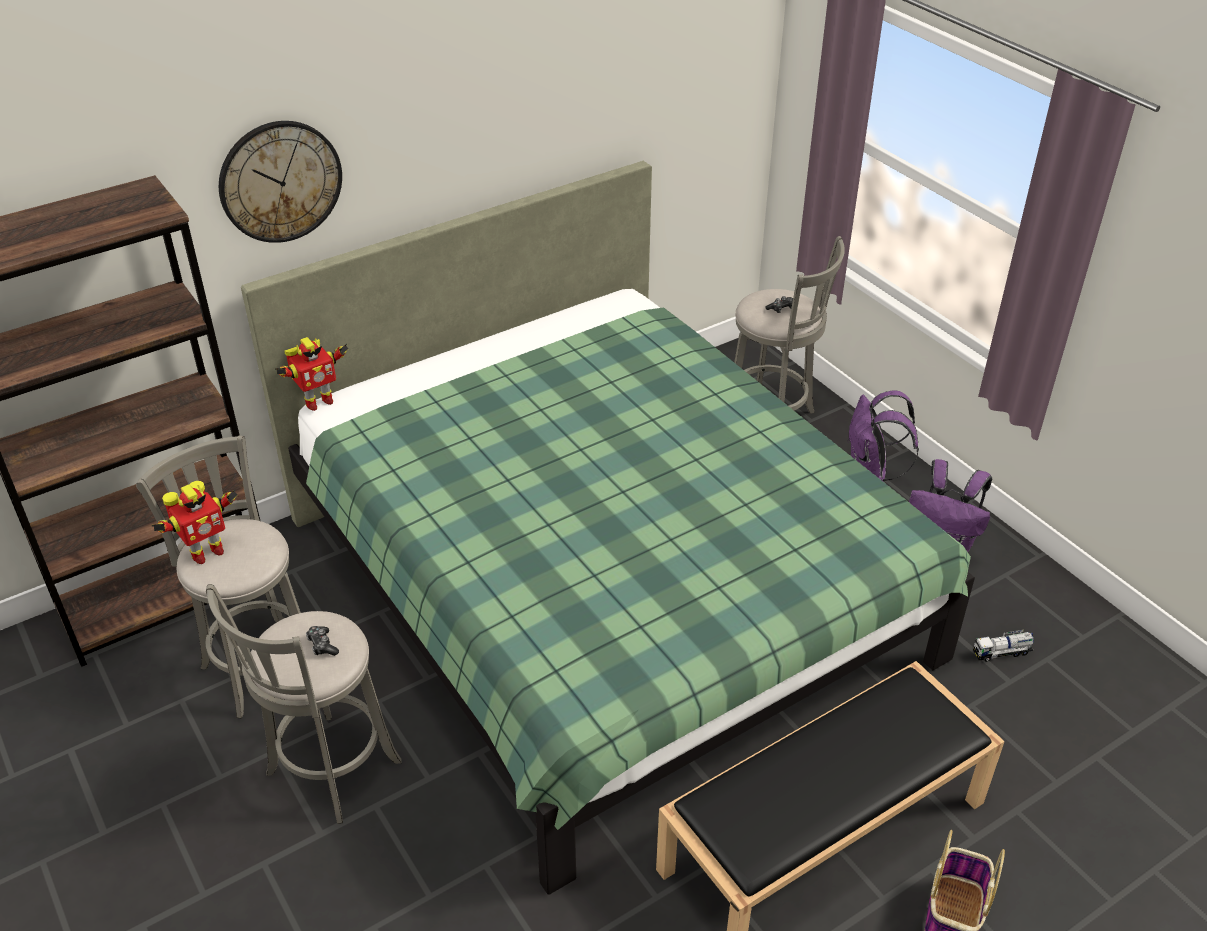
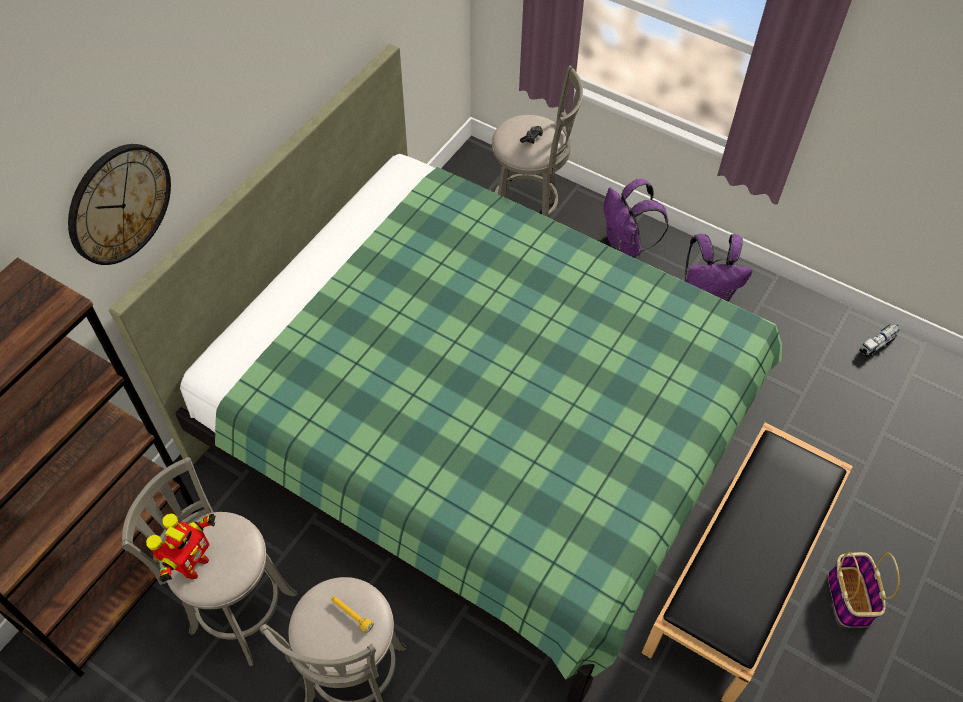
camera: 25 degrees left, 15 degrees up
(317, 402) = (196, 371): toy robot -> none
(322, 645) = (351, 615): game controller -> yellow flashlight
(1001, 652) = (786, 372): toy truck -> toy truck (877, 344)

